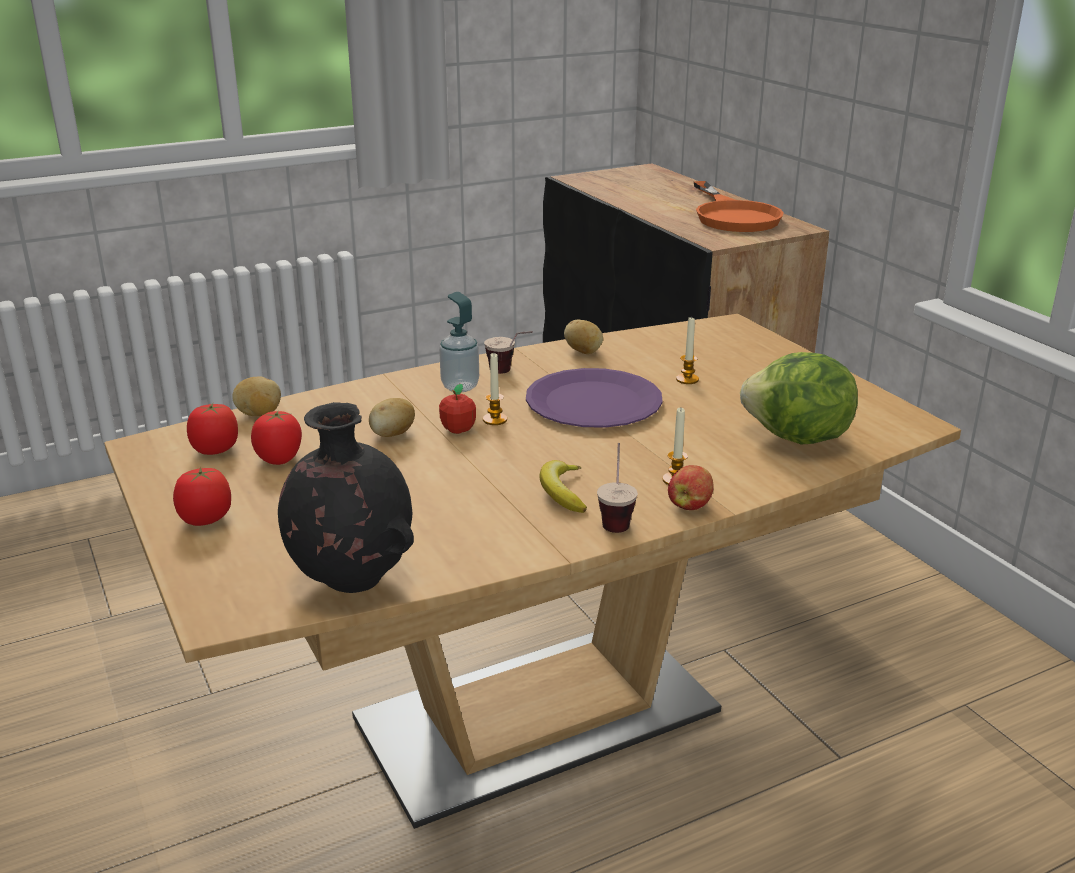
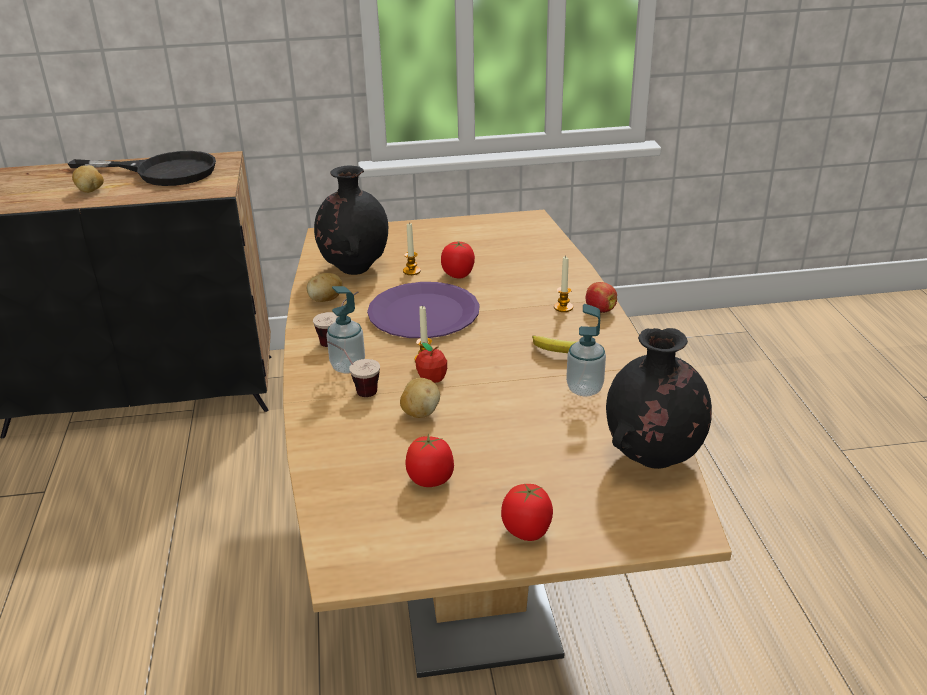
camera: 70 degrees left, 5 degrees up
(215, 450) = (387, 519): tomato -> tomato (458, 274)
(259, 414) = (323, 486): potato -> potato (90, 190)
(484, 518) = (584, 389): none -> soap dispenser
(616, 518) = (604, 338): cup -> cup (356, 389)
(665, 351) = (354, 268): none -> black vase
(733, 215) = (163, 171): orange frying pan -> black frying pan
(797, 439) = (529, 256): lettuce -> none

